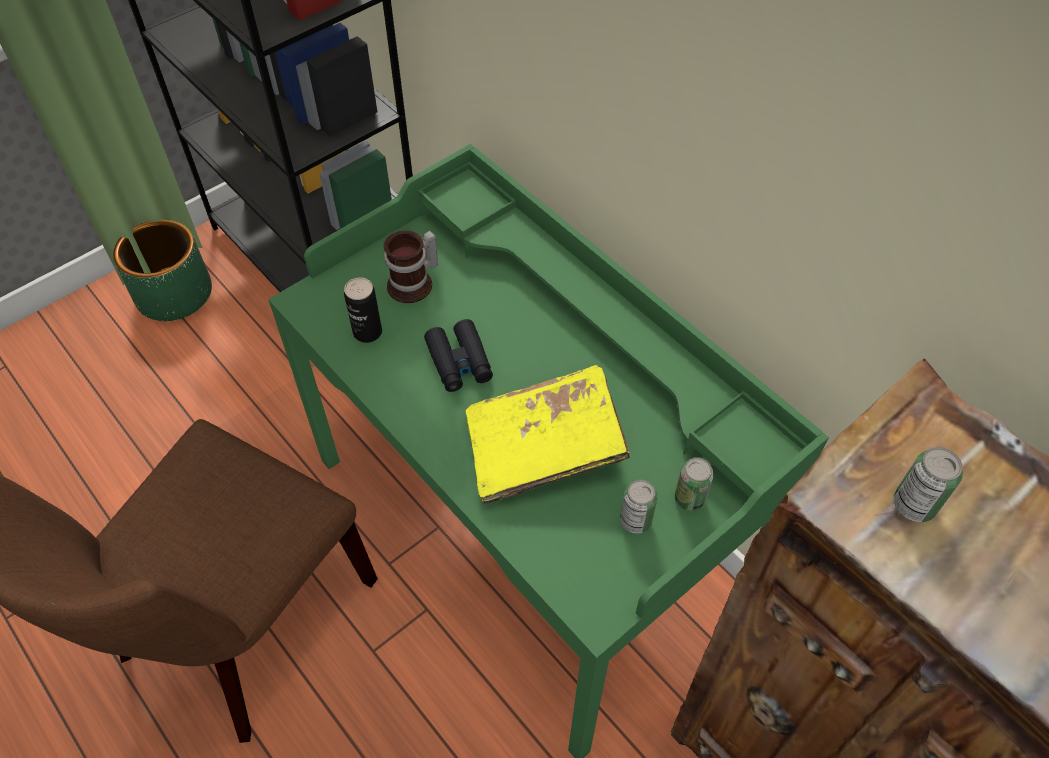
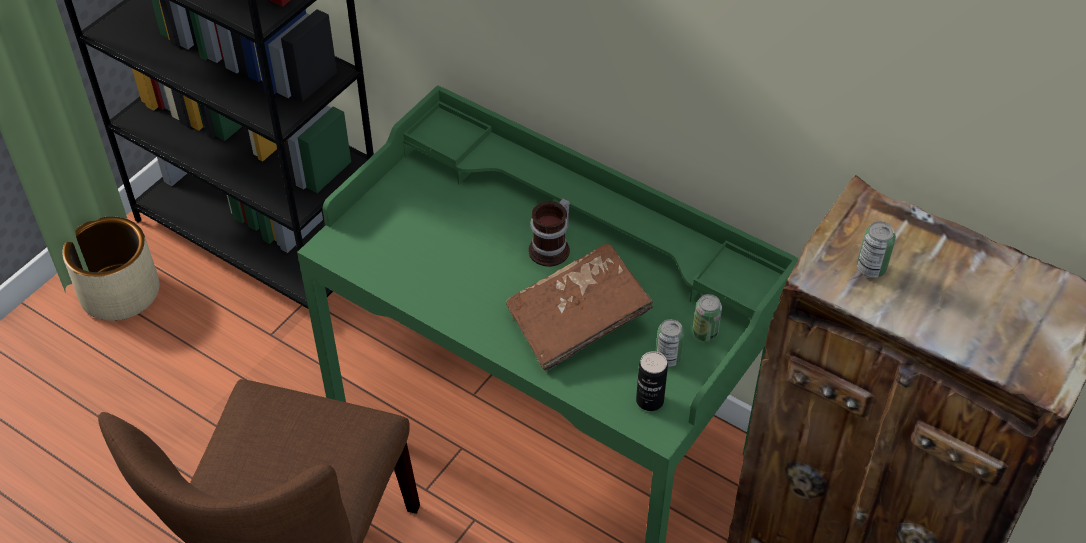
camera: 15 degrees left, 5 degrees down
(175, 293) = (120, 291): green planter -> beige planter
(367, 332) = (396, 261): can -> can (649, 400)
(415, 284) = (422, 214): mug -> mug (553, 249)
(459, 362) = (484, 269): black binoculars -> none
(544, 448) = (577, 320): yellow book -> brown book

